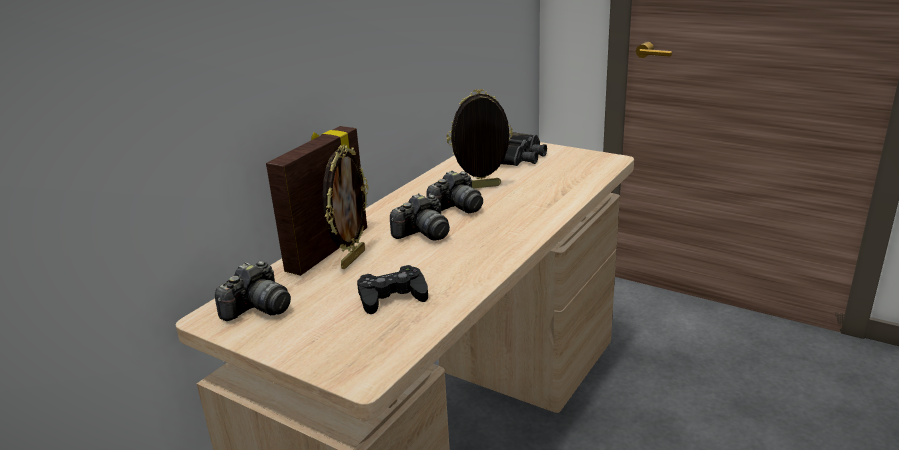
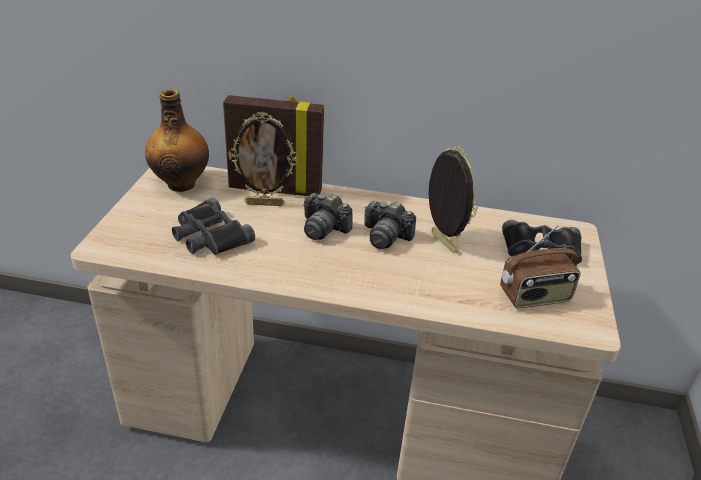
camera: 65 degrees right, 10 degrees up
(258, 308) = (181, 183): camera -> bottle
(392, 297) = (210, 236): black game controller -> black binoculars
(569, 169) = (535, 297): none -> radio

